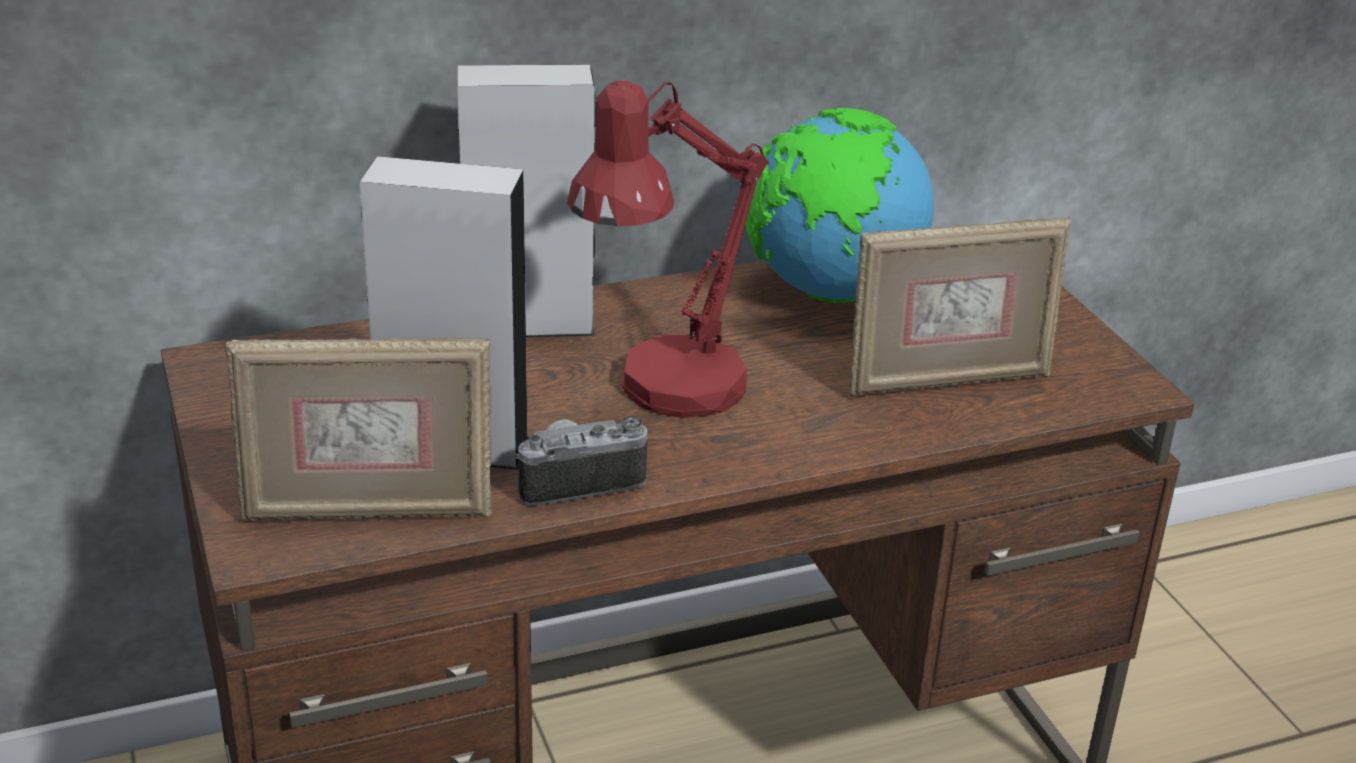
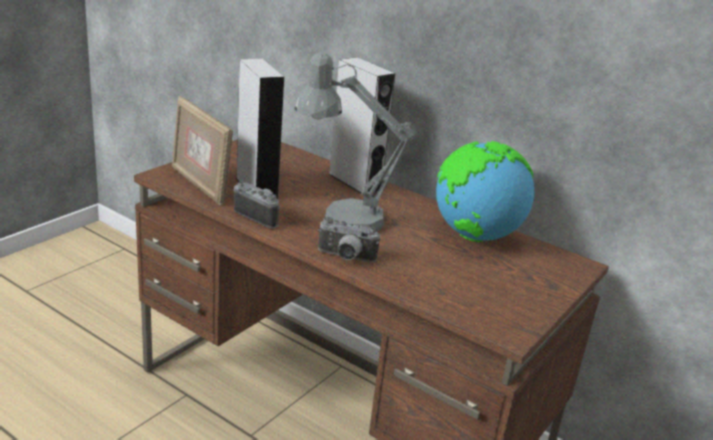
camera: 55 degrees right, 5 degrees down
(664, 394) = (341, 218): red table lamp -> grey table lamp
(815, 446) = (345, 258): none -> camera
(946, 381) = (440, 279): picture frame -> none

